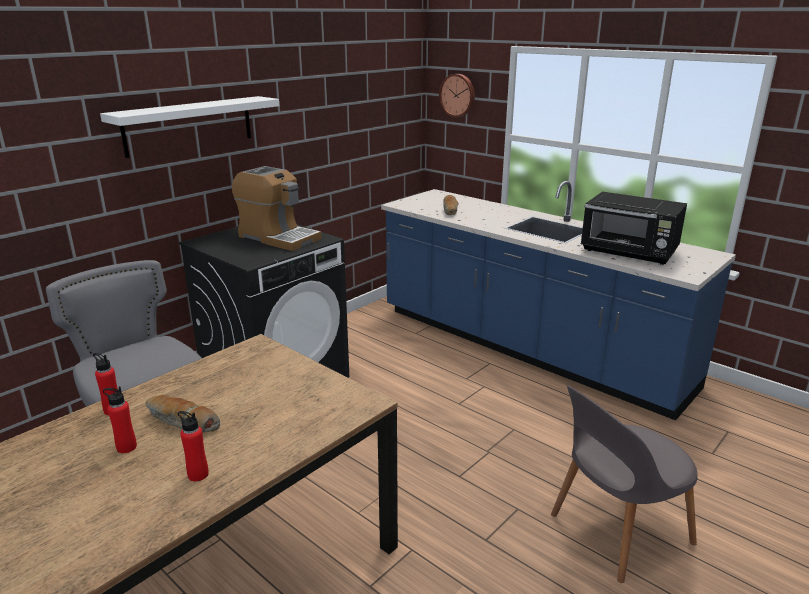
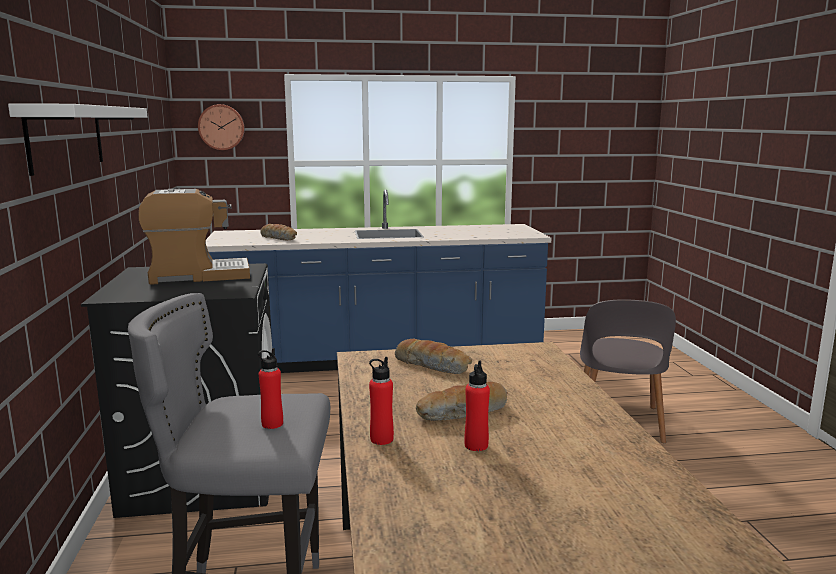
camera: 50 degrees left, 10 degrees down
(198, 474) = (572, 424): red bottle -> red bottle (272, 424)
(270, 376) = (433, 366): none -> bread
(629, 252) = (474, 233): black microwave -> none

